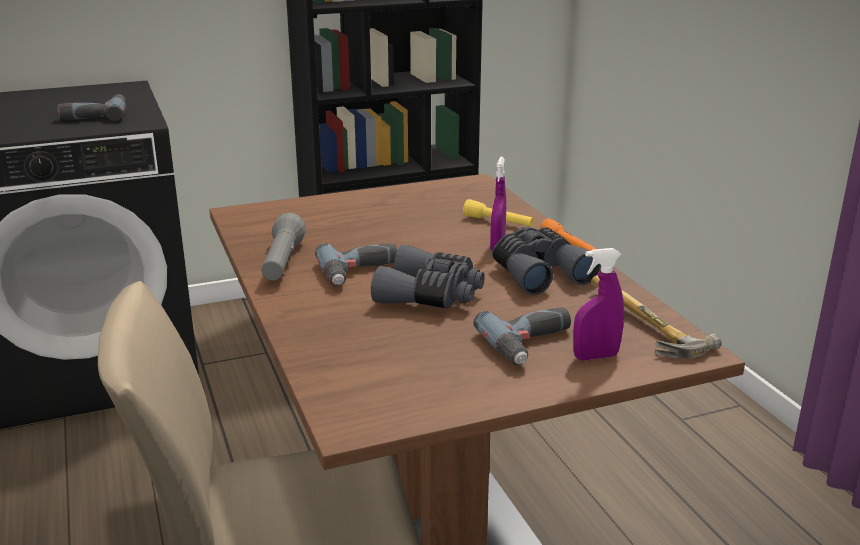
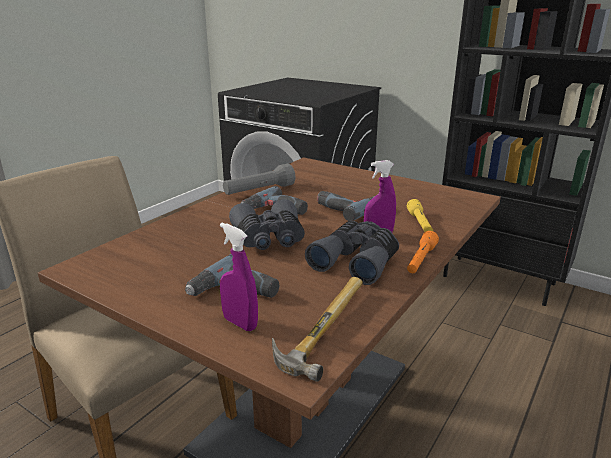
camera: 55 degrees right, 0 degrees up
(94, 115) = (310, 95): power drill -> power drill (348, 208)

